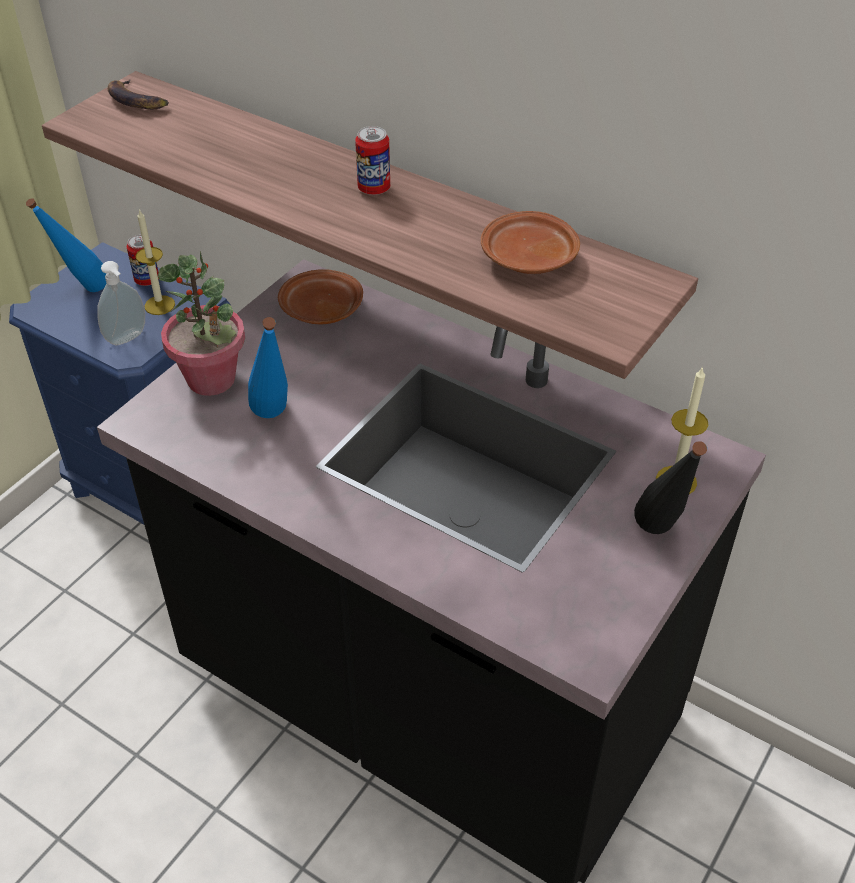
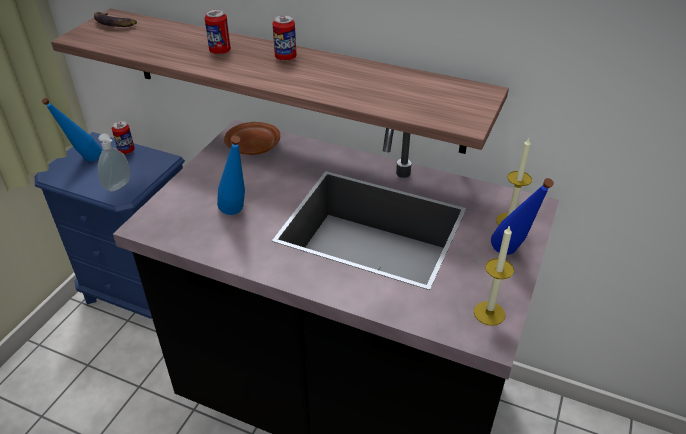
camera: 10 degrees left, 5 degrees down
(159, 305) = (137, 164): candle -> candle (489, 313)
(212, 379) = (188, 195): potted plant -> none
(280, 167) = (220, 51): none -> can
(529, 258) = (398, 86): brown plate -> none
(660, 538) = (511, 257): black bottle -> blue bottle

